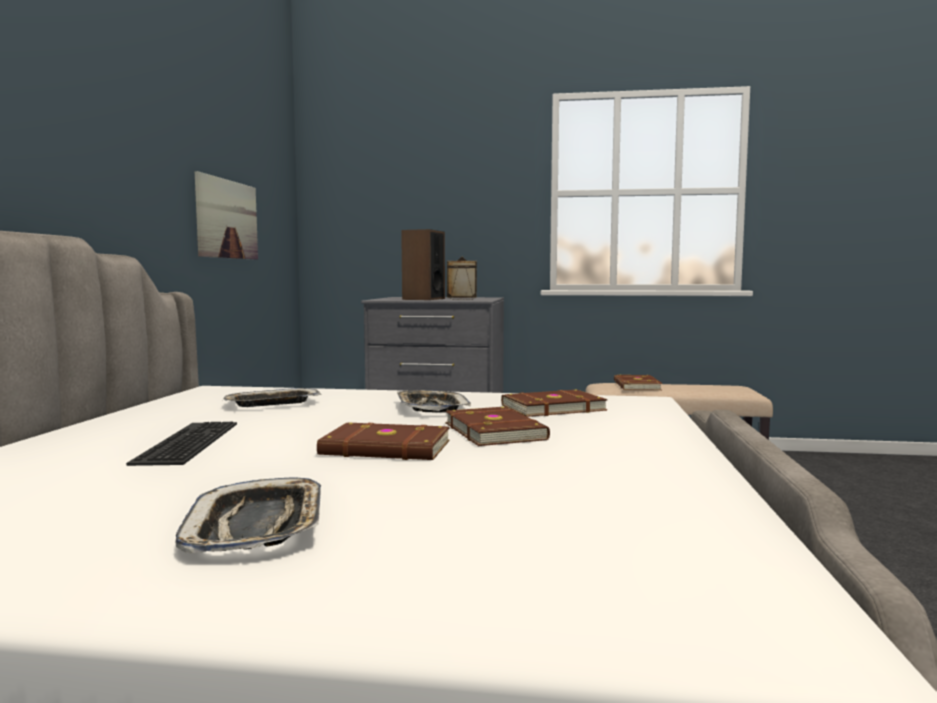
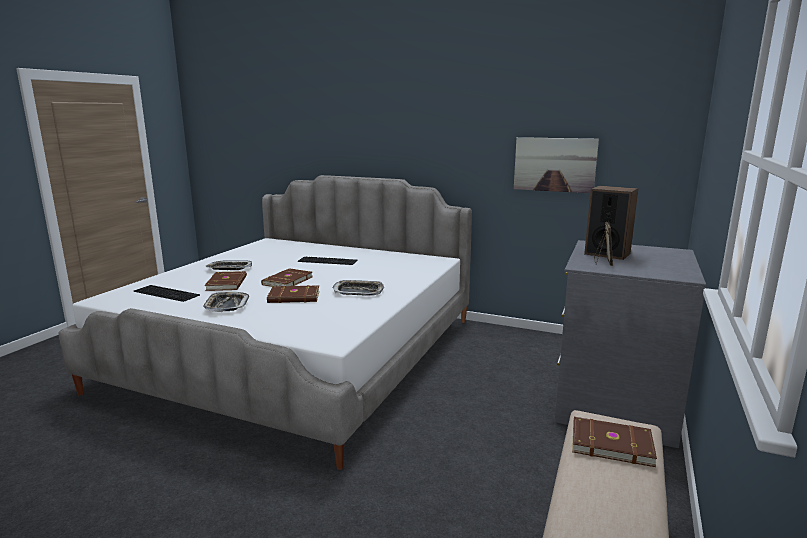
camera: 105 degrees right, 10 degrees up
(272, 404) = (392, 268): tray -> tray (226, 305)
(551, 408) = (334, 314): brown book -> brown book (227, 283)
(591, 542) = (168, 293): none -> keyboard

